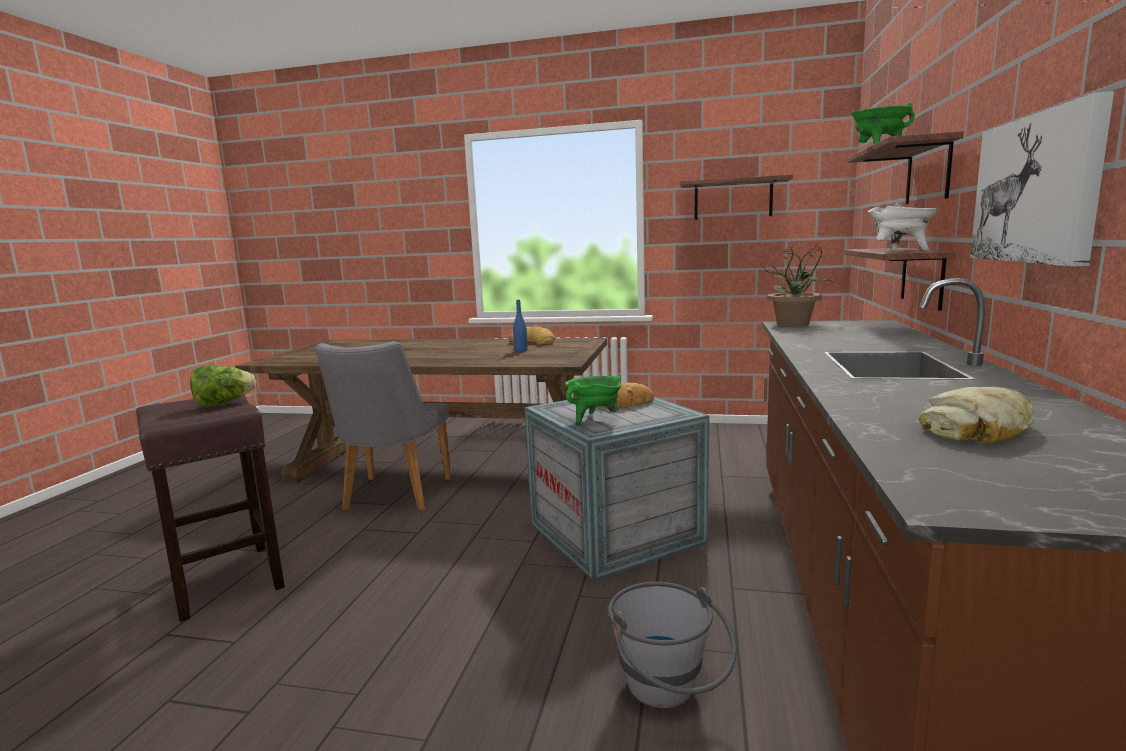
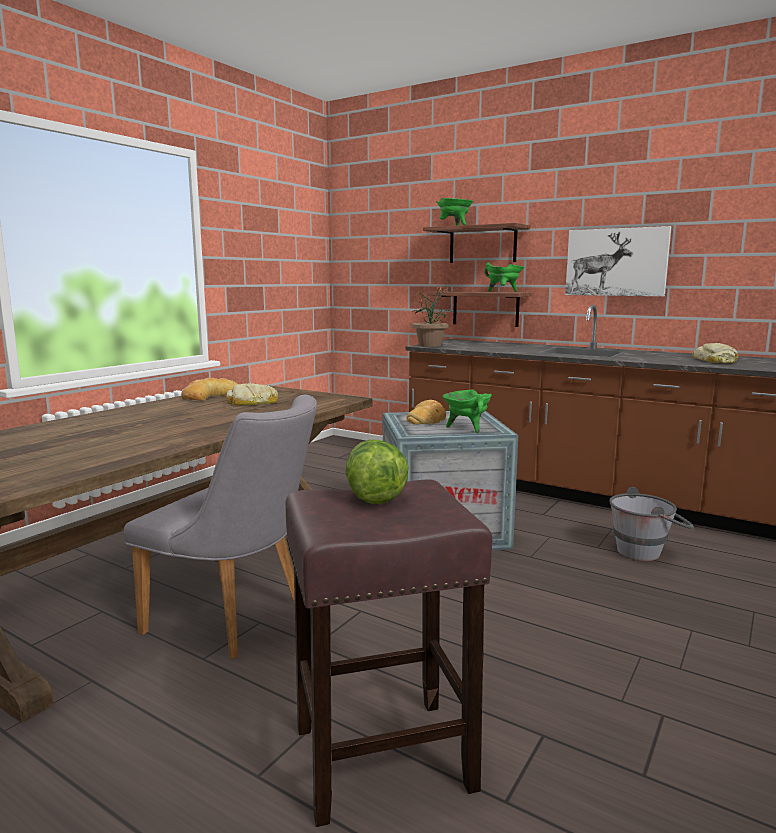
camera: 70 degrees left, 0 degrees up
(521, 351) = (252, 402): blue bottle -> bread
(733, 199) = (265, 246): shelf -> none
(900, 251) = (503, 292): white cooking pot -> green cooking pot

